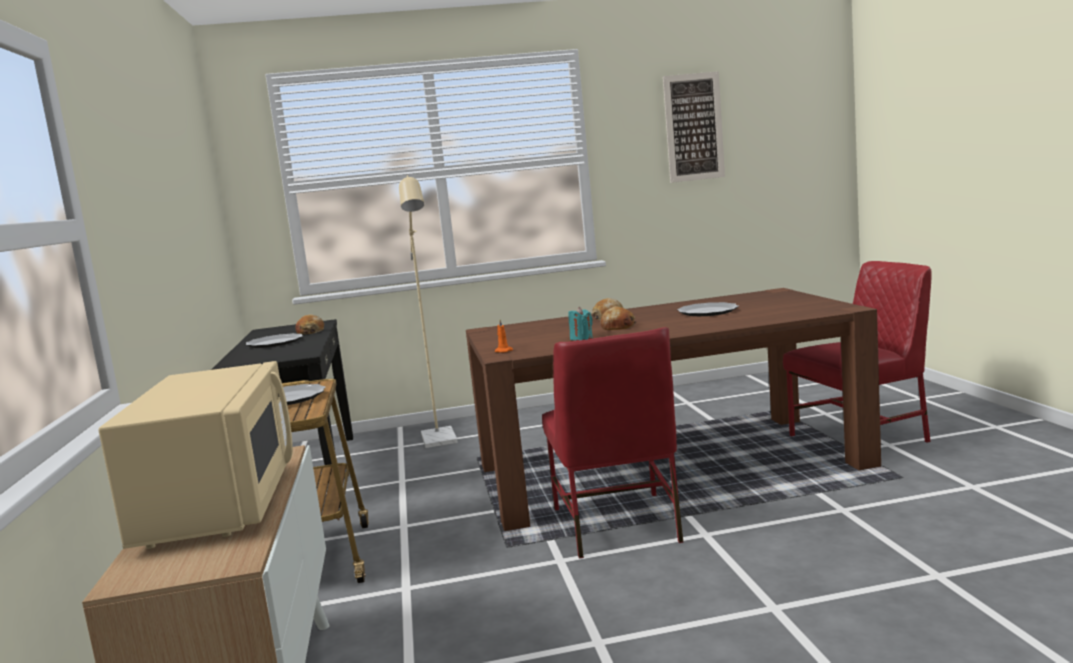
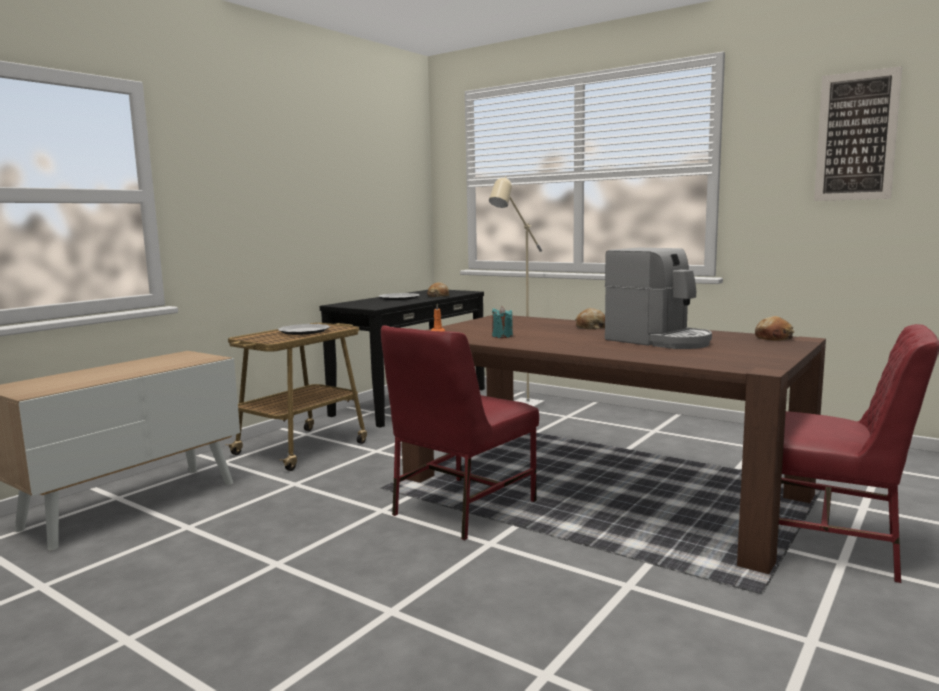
camera: 45 degrees right, 0 degrees up
(220, 505) = (116, 371): beige microwave -> none
(618, 327) = (558, 335): bread -> bread (774, 337)
(707, 312) = (659, 341): plate -> coffee machine

